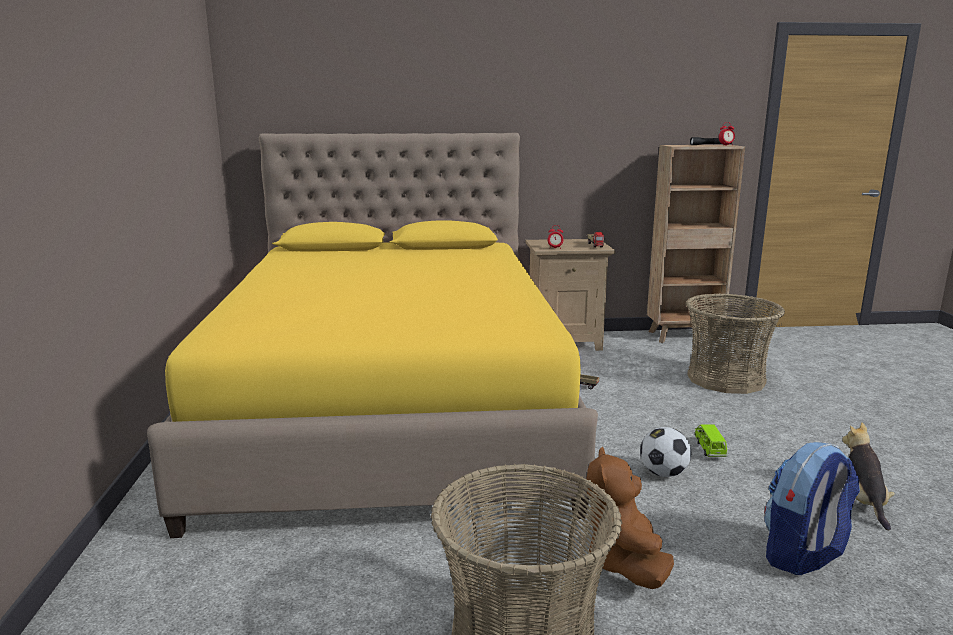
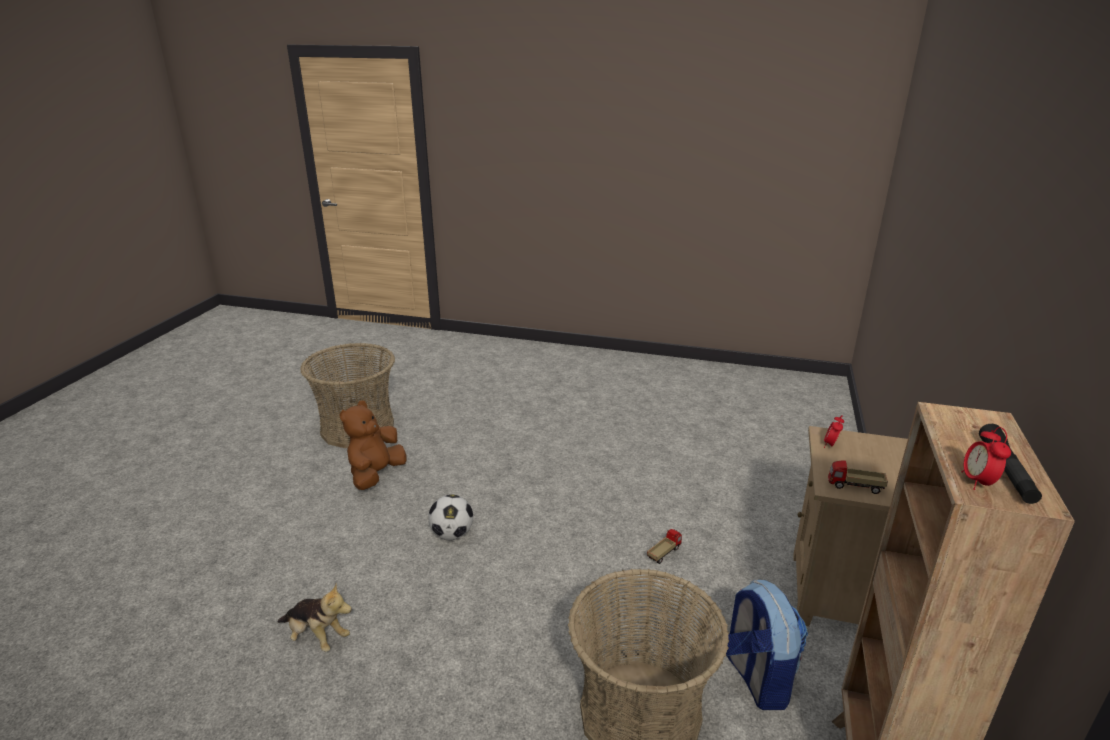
camera: 110 degrees right, 10 degrees up
(393, 405) = (655, 431): yellow bed -> none
(624, 563) = (376, 475): brown plush toy -> brown plush toy turned 90 degrees counterclockwise
(709, 449) = (468, 584): green toy car -> none
(803, 556) = (307, 552): backpack -> backpack (754, 677)

